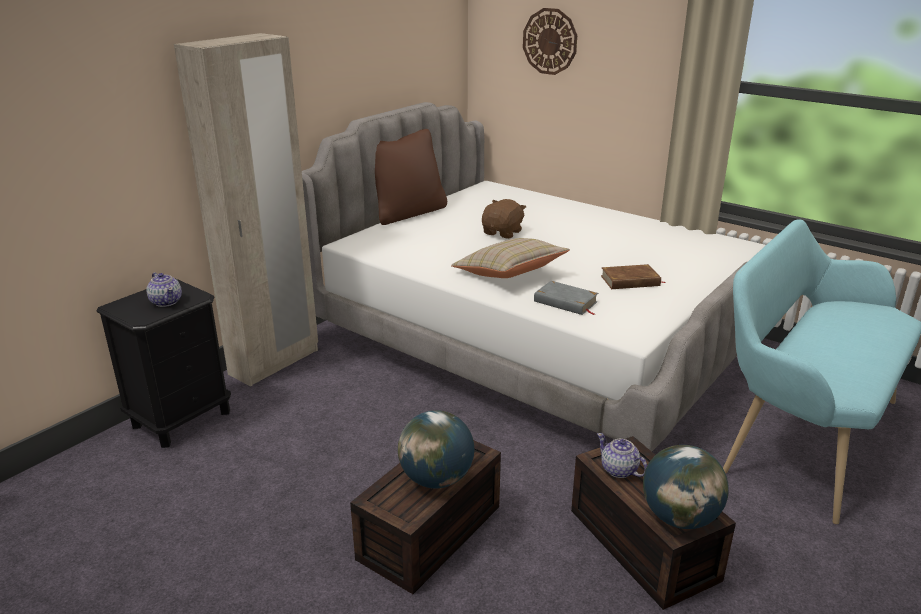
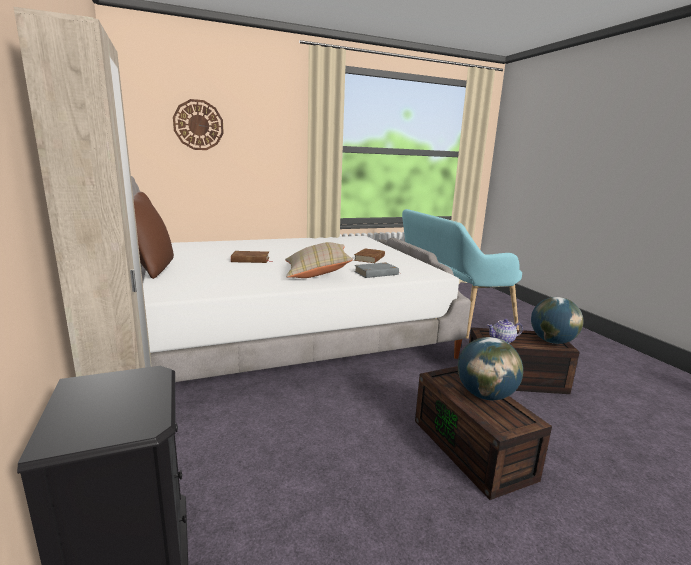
camera: 60 degrees left, 10 degrees down
(166, 301) = (125, 397): teapot -> none
(503, 233) = (250, 260): brown plush toy -> brown book

